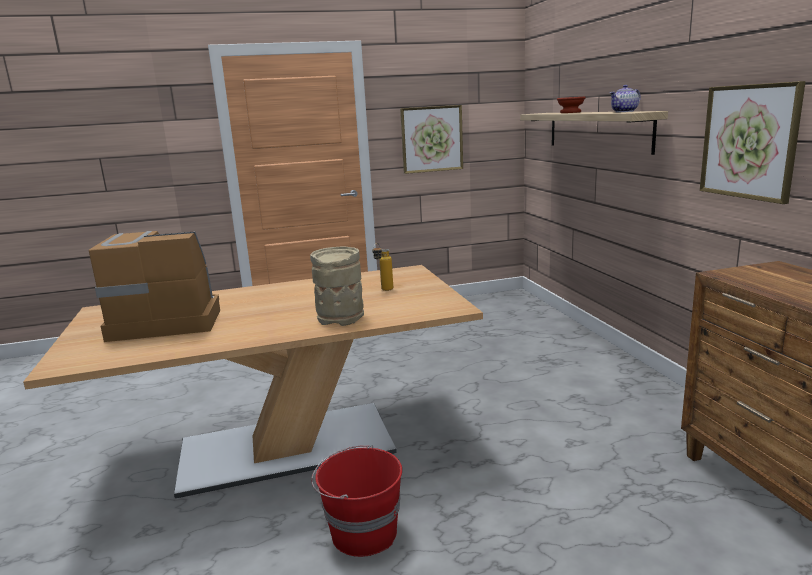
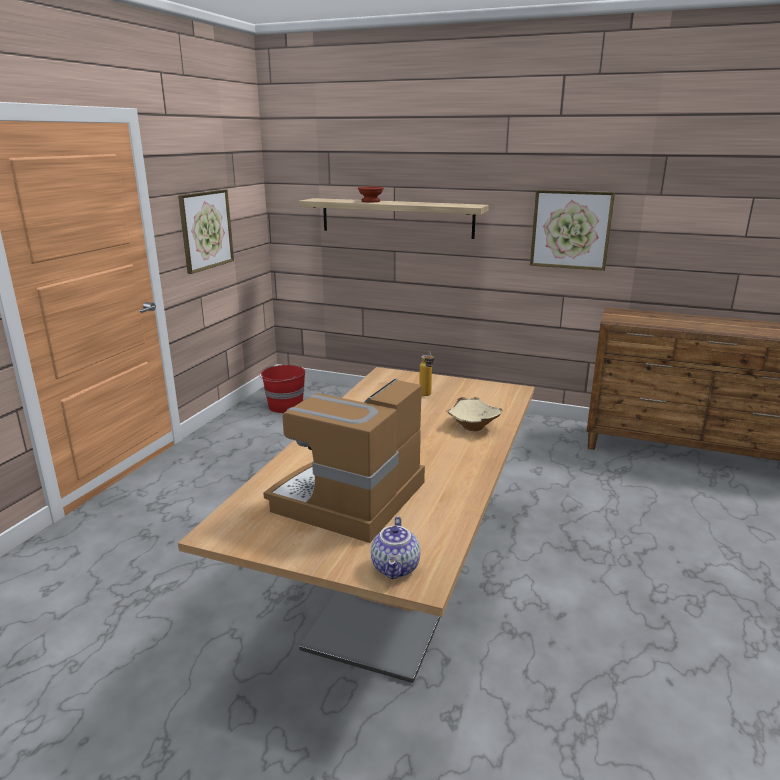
camera: 55 degrees left, 5 degrees up
(341, 317) = (474, 426): beige vase -> beige bowl
(362, 533) = (563, 591): red bucket -> red bucket (284, 406)
(624, 112) = (452, 204): teapot -> teapot (396, 568)

